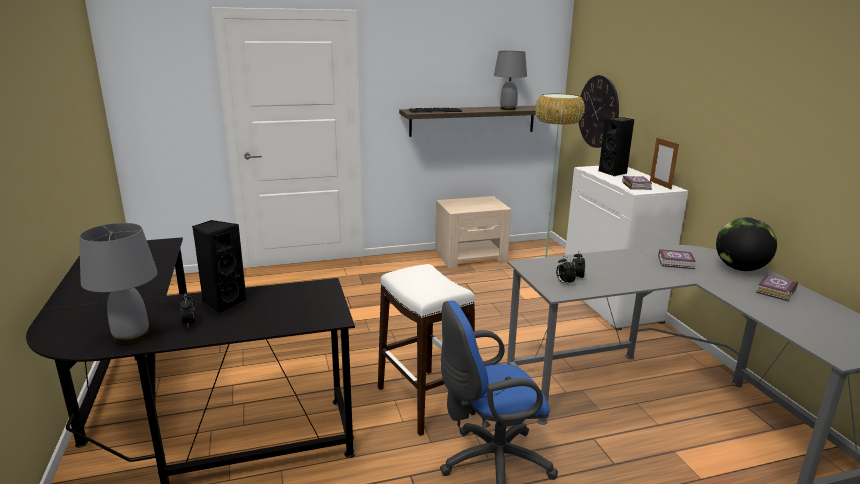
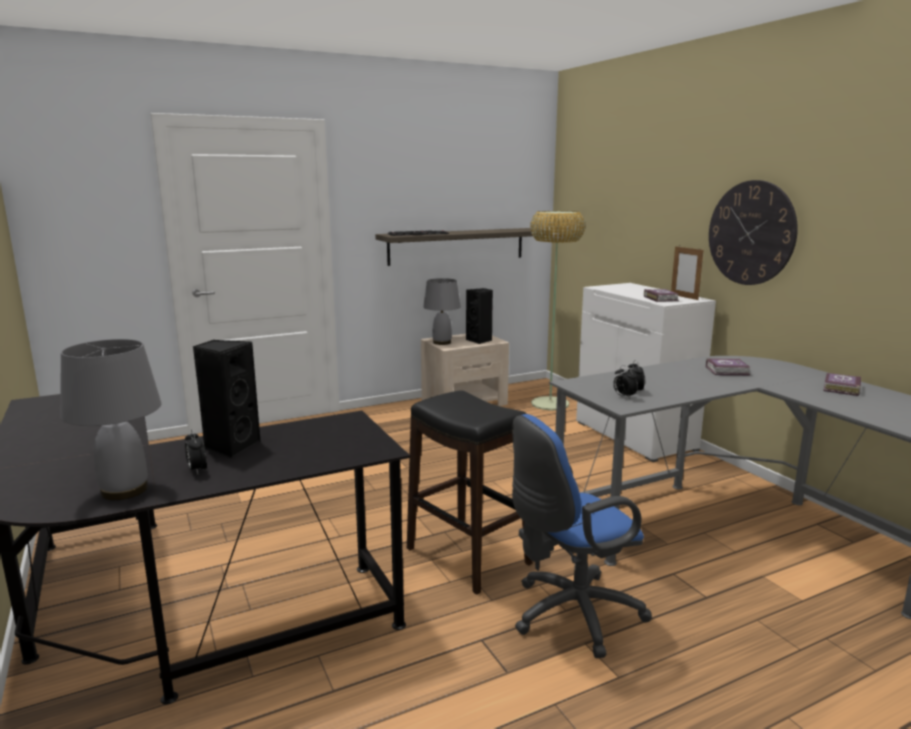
camera: 10 degrees left, 5 degrees down
(425, 401) = (468, 556): white stool -> black stool
(508, 109) = (497, 231): grey table lamp -> grey table lamp (442, 342)
(598, 111) = (596, 229): wall clock -> wall clock (751, 233)
(613, 173) = (628, 289): black speaker -> black speaker (480, 340)
(740, 268) = (794, 372): globe -> none

